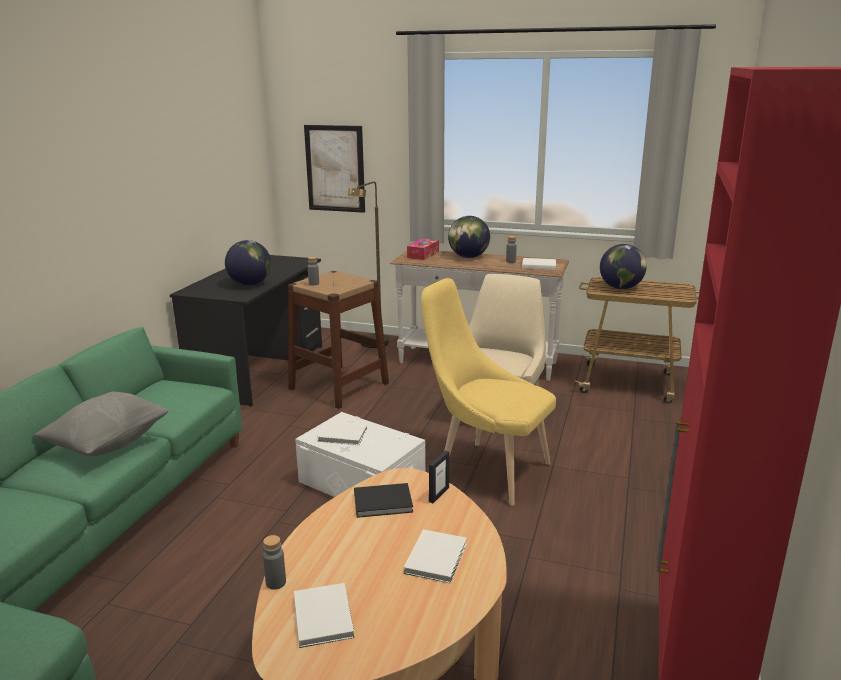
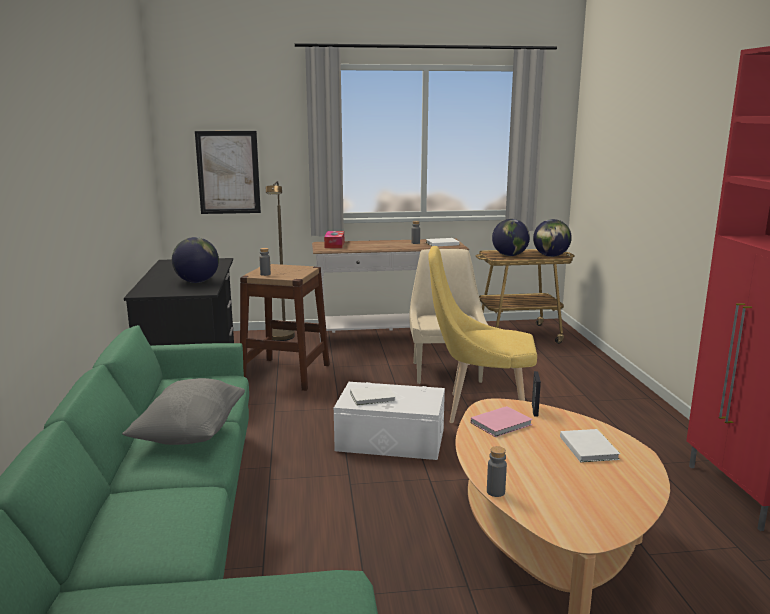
camera: 25 degrees left, 5 degrees down
(324, 615) = (562, 501): white book -> none
(384, 503) = (502, 424): black book -> pink book
(468, 257) = (376, 243): globe -> globe (550, 256)

